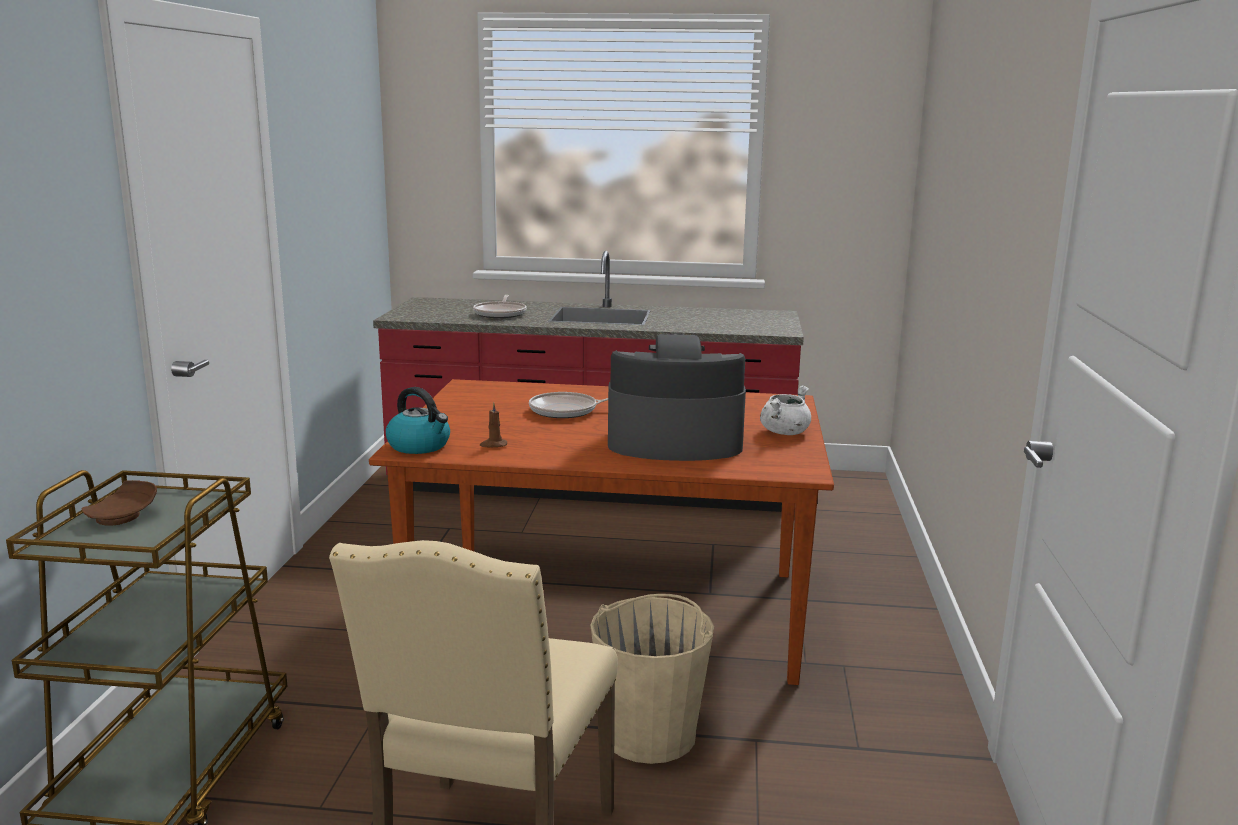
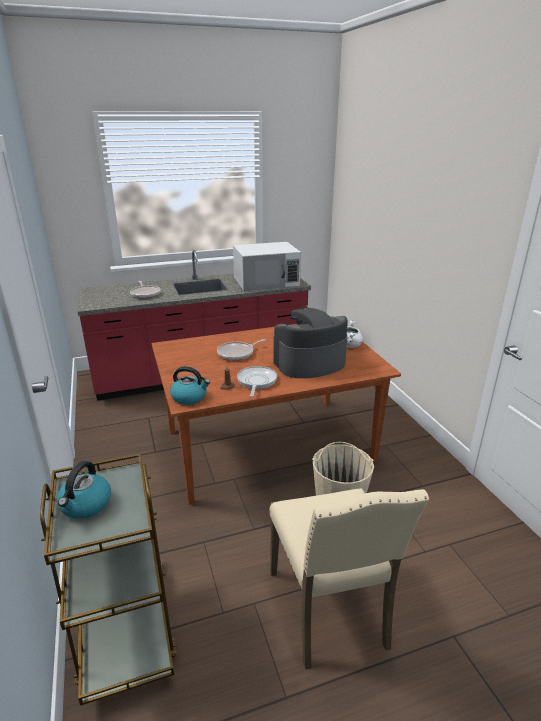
camera: 25 degrees left, 10 degrees up
(124, 516) = (85, 505): brown plate -> kettle
(548, 447) = (256, 382): none -> frying pan
(728, 322) = (266, 281): none -> white microwave

